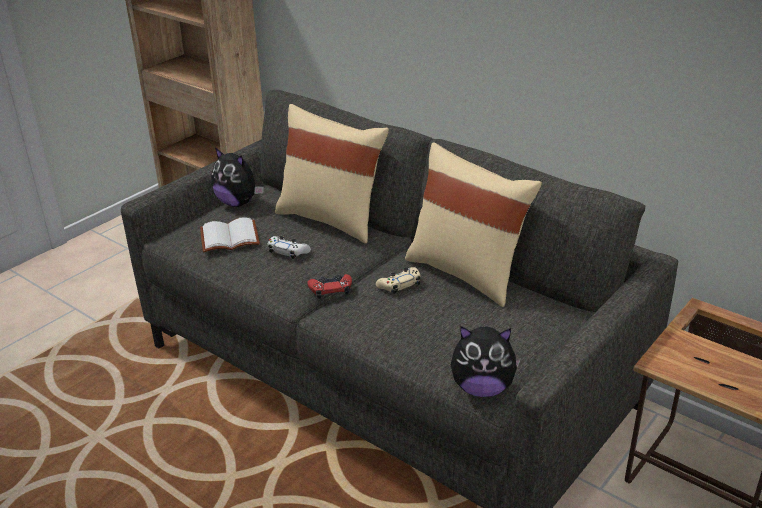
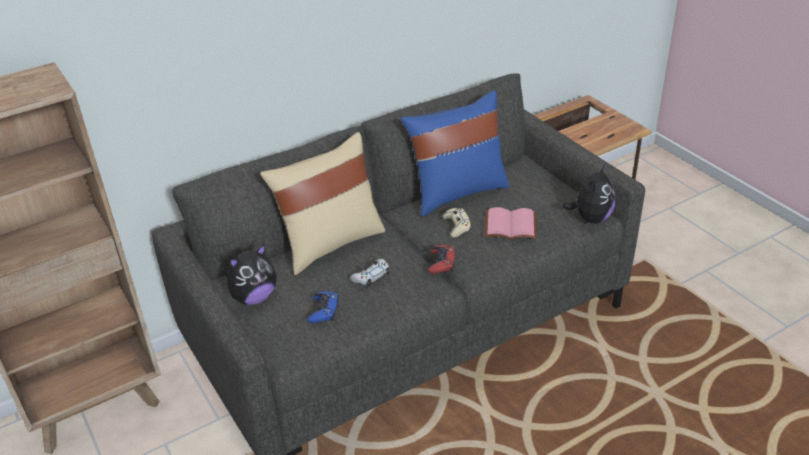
camera: 70 degrees left, 5 degrees up
(228, 238) = (323, 310): white book -> blue game controller
(418, 321) = (509, 227): none -> pink book
(467, 273) = (457, 192): beige pillow -> blue pillow

